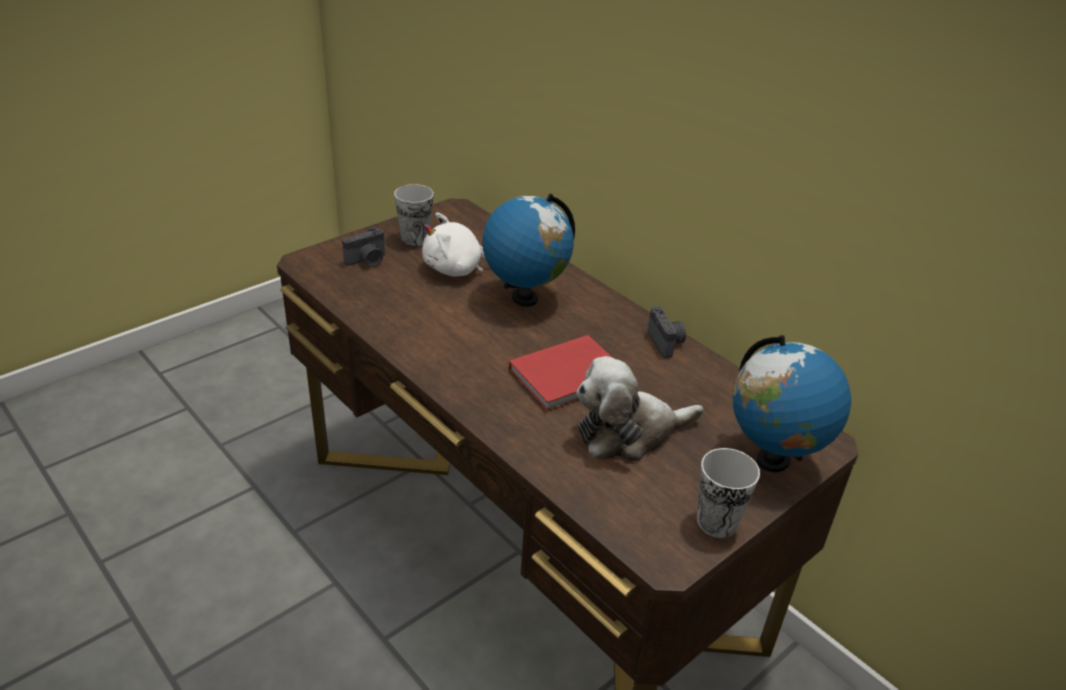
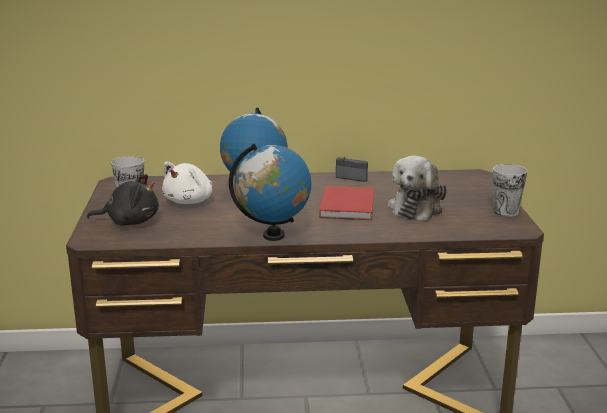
camera: 50 degrees left, 15 degrees down
(367, 261) = (129, 222): camera -> black plush toy
(772, 460) = (476, 188): globe -> globe (273, 236)

